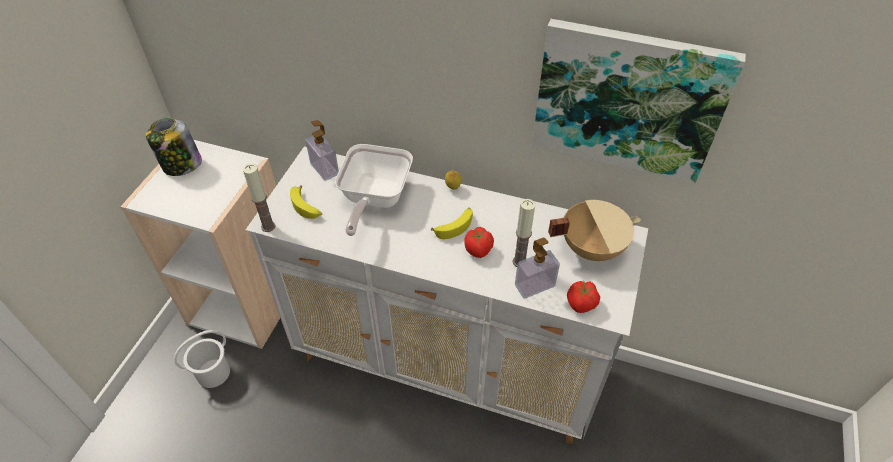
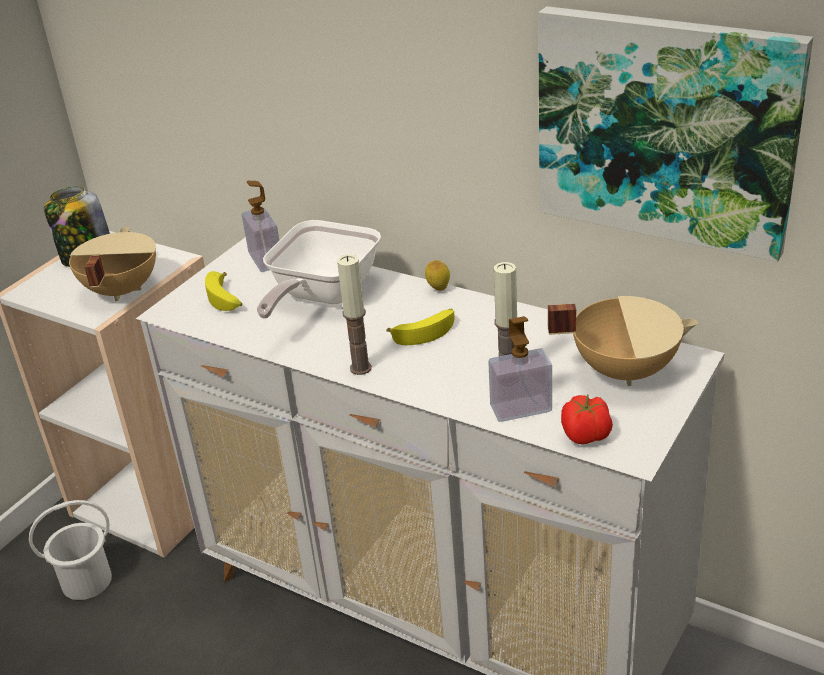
camera: 15 degrees right, 15 degrees down
(216, 194) = (120, 290): none -> beige cooking pot
(268, 226) = (166, 316): candle -> candle (360, 368)
(478, 250) = (451, 361): tomato -> none

